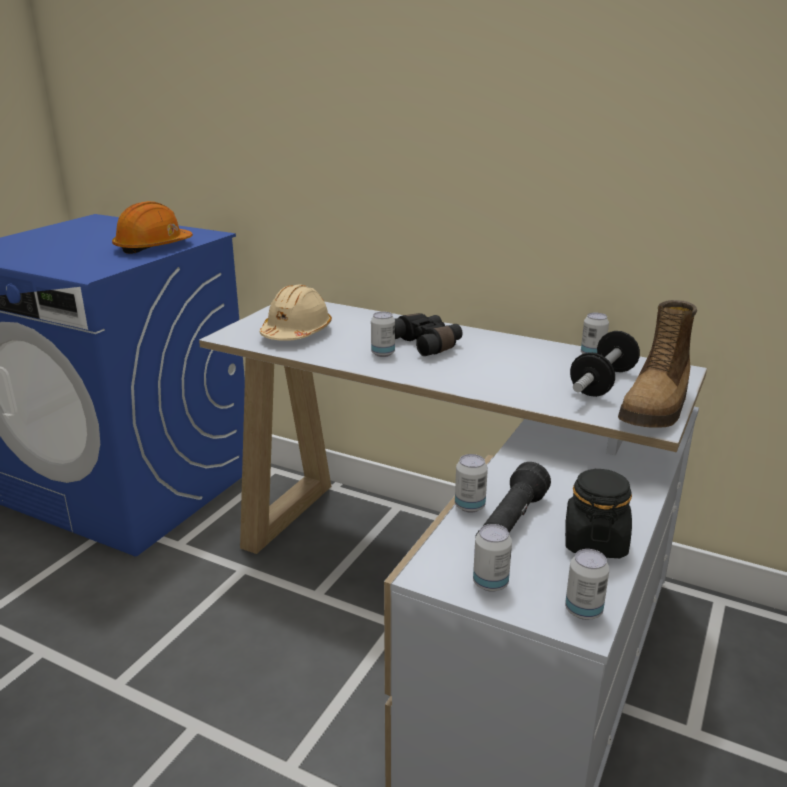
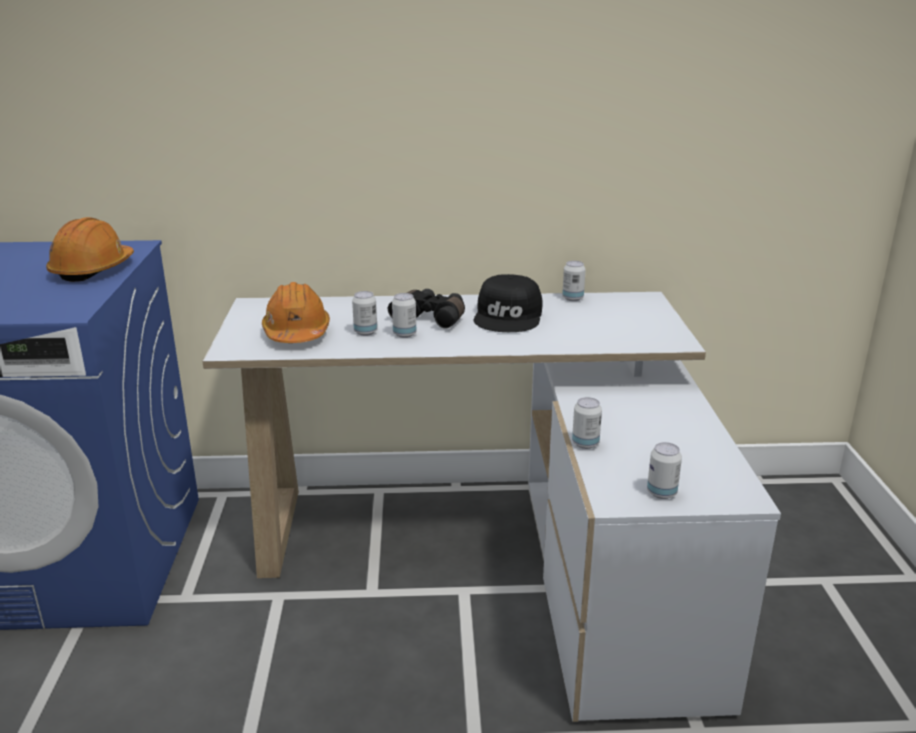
camera: 30 degrees left, 0 degrees up
(296, 333) = (296, 333): beige hard hat -> orange hard hat
(503, 358) = (509, 316): none -> black cap
(510, 524) = (627, 447): black flashlight -> none
(583, 610) = (737, 489): can -> can (365, 332)
(595, 541) = (695, 442): black jar -> none
(603, 382) = (606, 319): dumbbell -> none
(656, 408) = (664, 330): boot -> none

